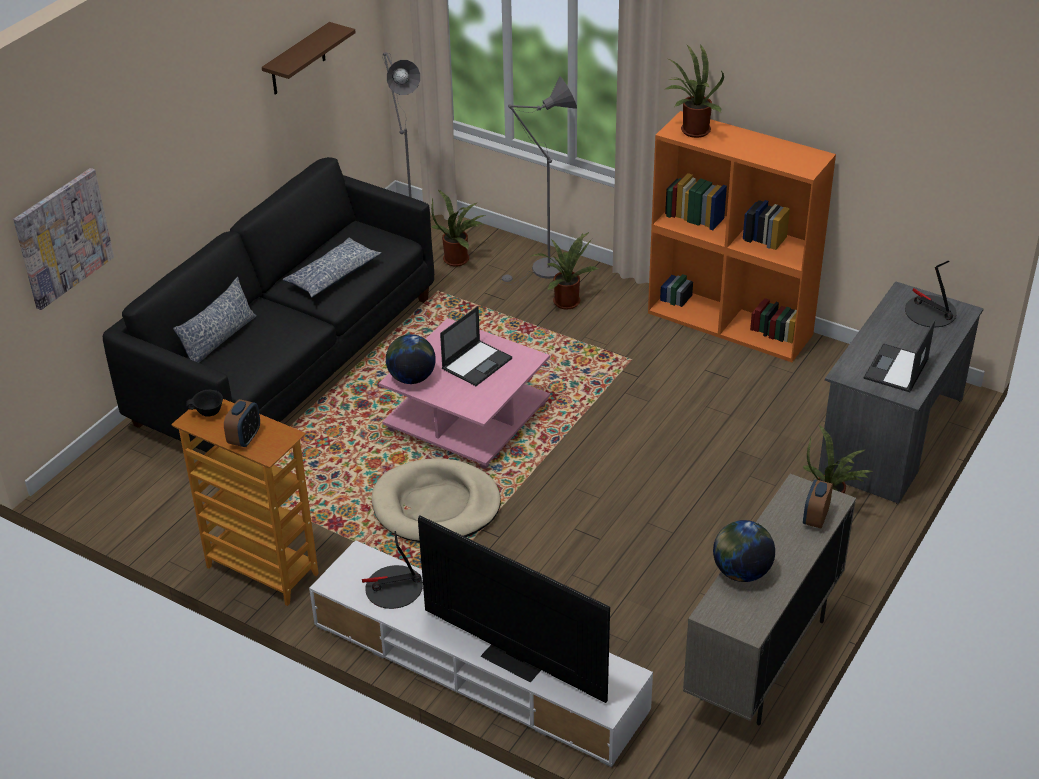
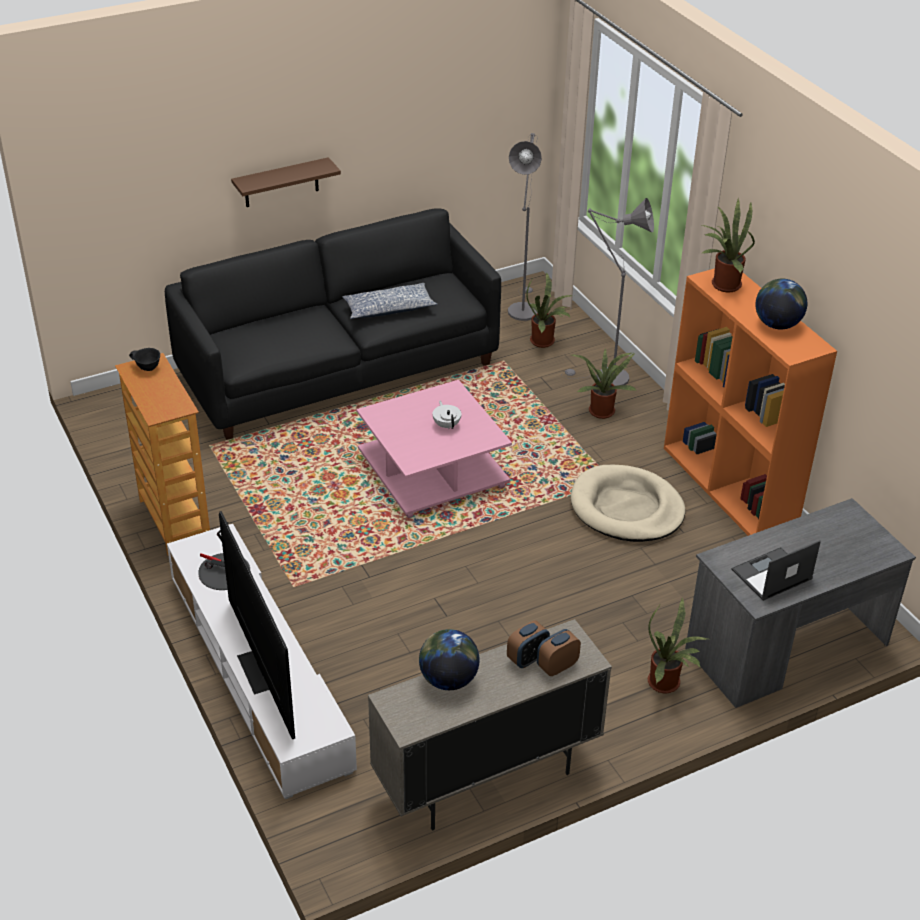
camera: 30 degrees right, 0 degrees up
(63, 238) = (141, 193): picture -> none
(218, 340) = (259, 326): pillow -> none
(245, 438) = (152, 397): alarm clock -> alarm clock (527, 658)
(298, 60) = (438, 114): brown shelf -> brown shelf (281, 183)
(411, 378) = (384, 415): globe -> globe (777, 324)
(436, 506) = (344, 530): beige dog bed -> beige dog bed (626, 508)
(477, 363) = (446, 425): laptop -> white teapot
(930, 313) = (856, 539): table lamp -> none

